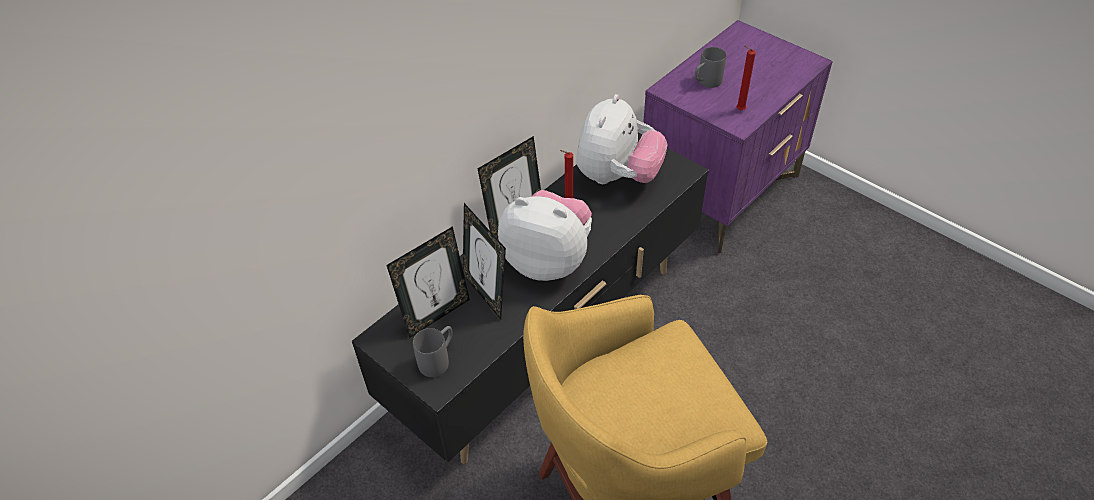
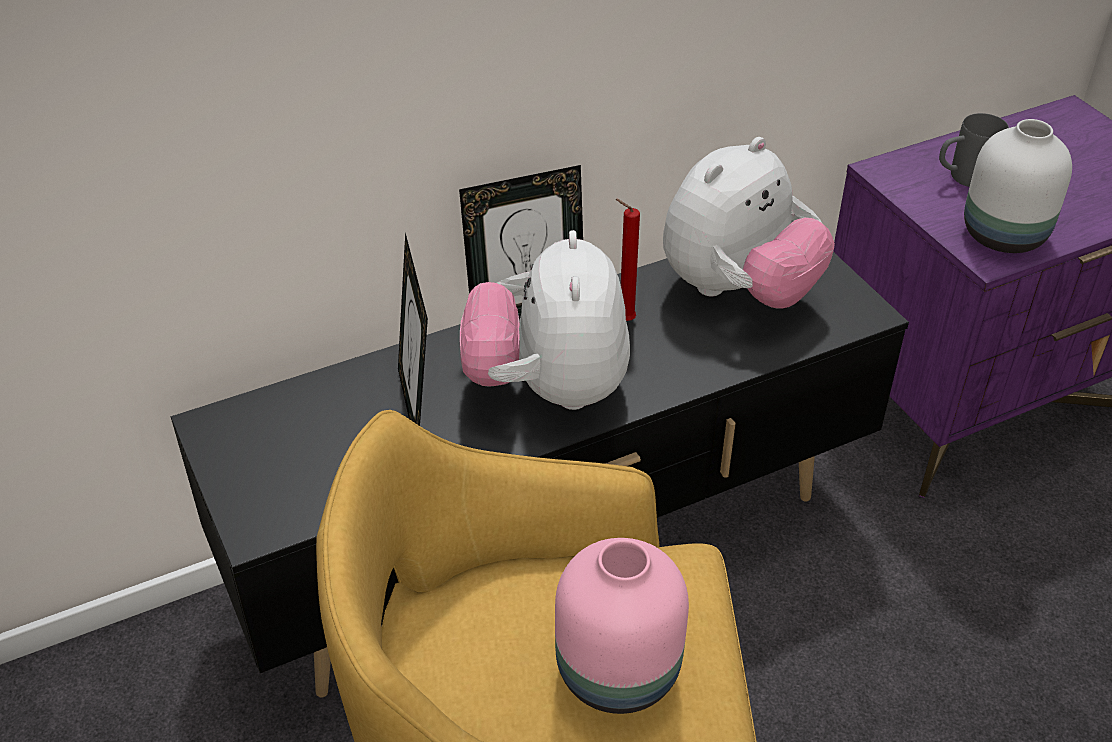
camera: 20 degrees right, 5 degrees down
(436, 314) = (320, 417): picture frame -> none
(438, 359) = (283, 486): grey mug -> none
(548, 260) = (548, 388): plush toy -> plush toy turned 135 degrees counterclockwise
(676, 397) = (620, 669): none -> pink vase
(739, 110) = (1002, 234): red candle -> white vase

